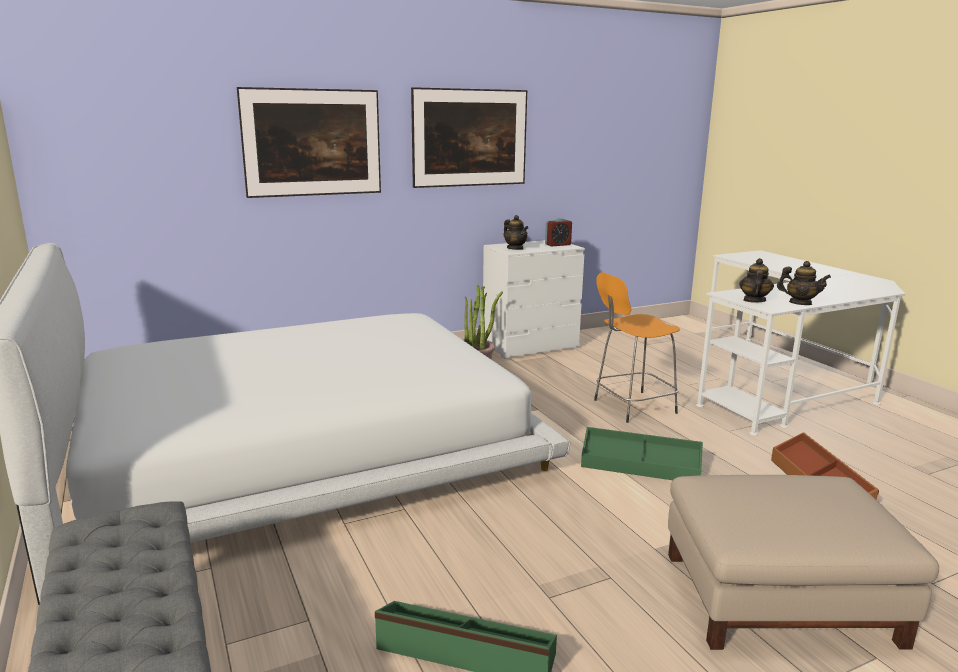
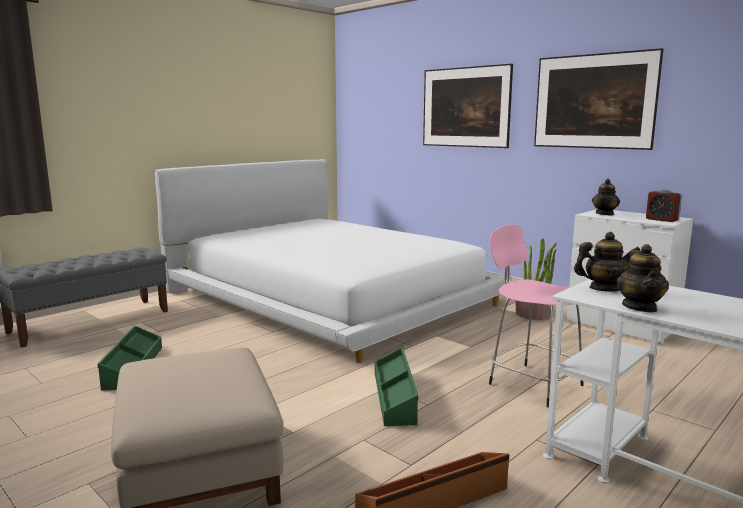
camera: 70 degrees right, 5 degrees down
(632, 407) = (532, 383): orange stool -> pink stool

